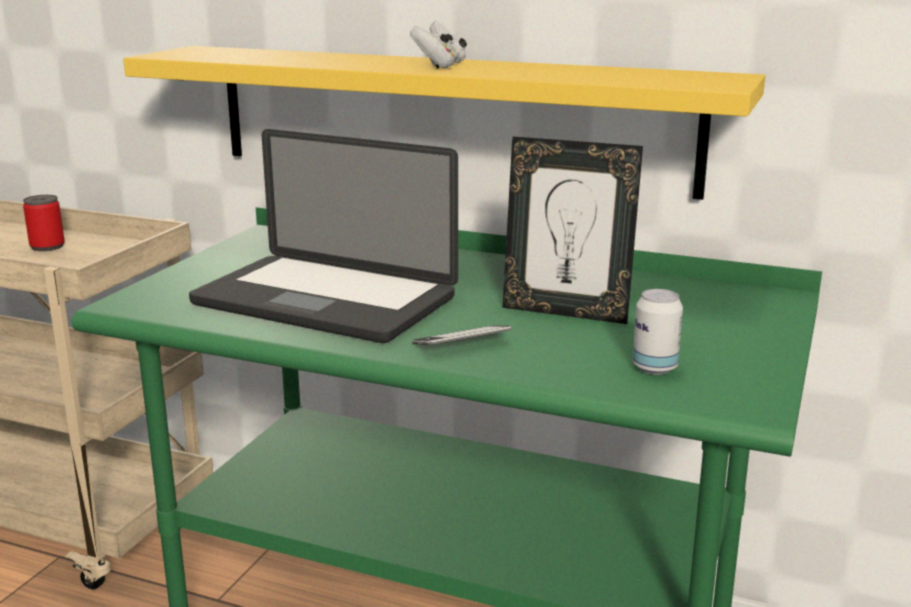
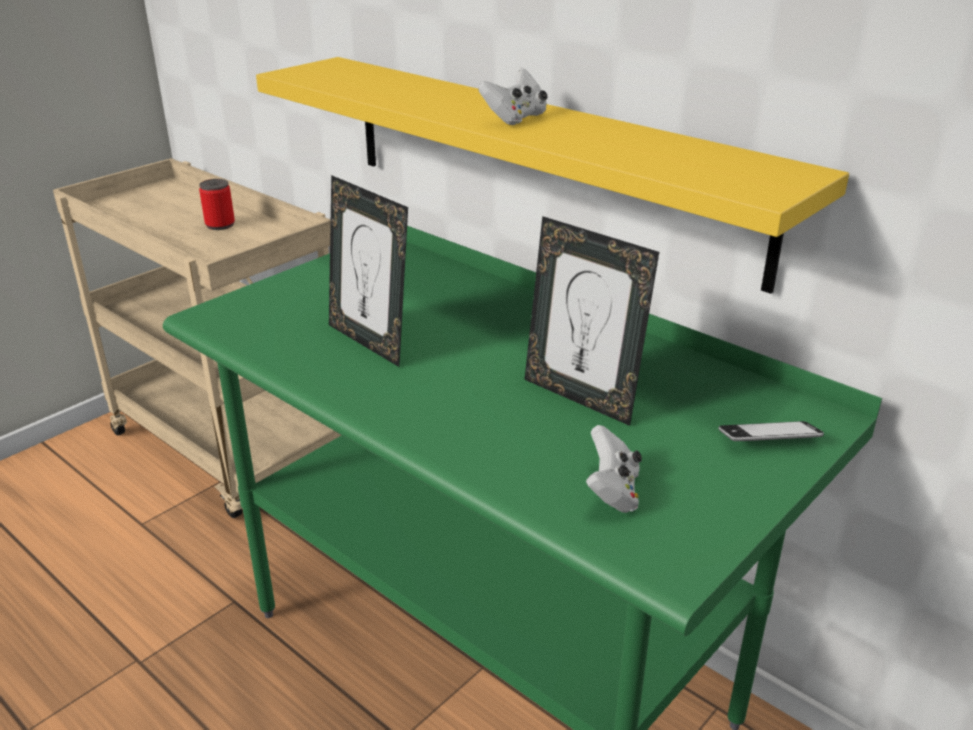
camera: 20 degrees right, 10 degrees up
(324, 301) = (370, 342): laptop -> picture frame
(462, 343) = (452, 420): phone -> phone (768, 438)
(654, 368) = (612, 492): can -> white game controller

